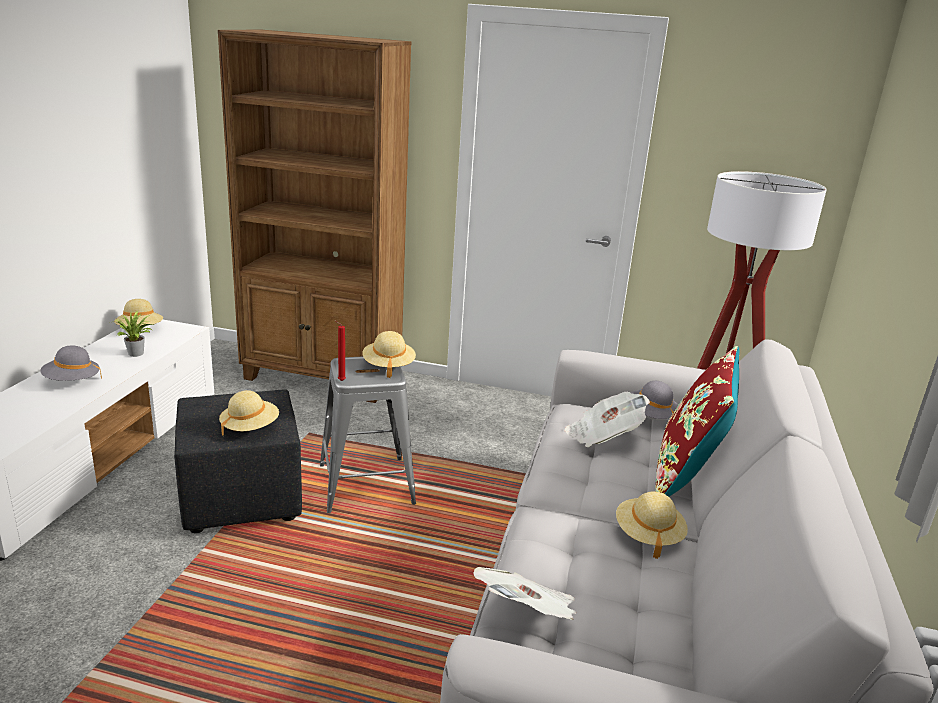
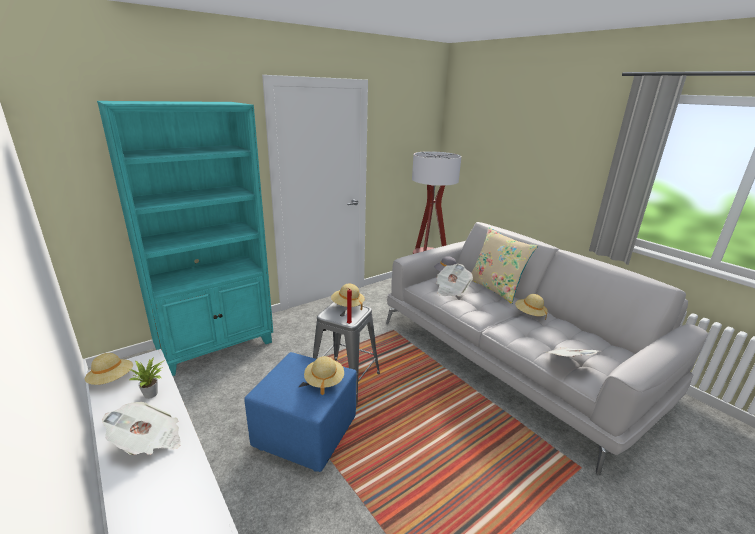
camera: 50 degrees left, 0 degrees up
(72, 381) = (149, 442): grey hat -> newspaper
(242, 498) = (305, 434): black ottoman -> blue ottoman
(323, 377) = (217, 347): brown bookcase -> turquoise bookcase
(686, 476) = (495, 288): red pillow -> beige pillow

